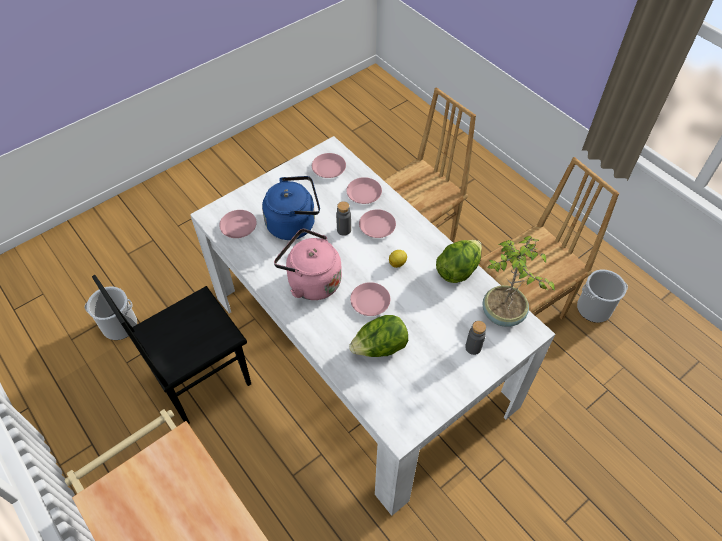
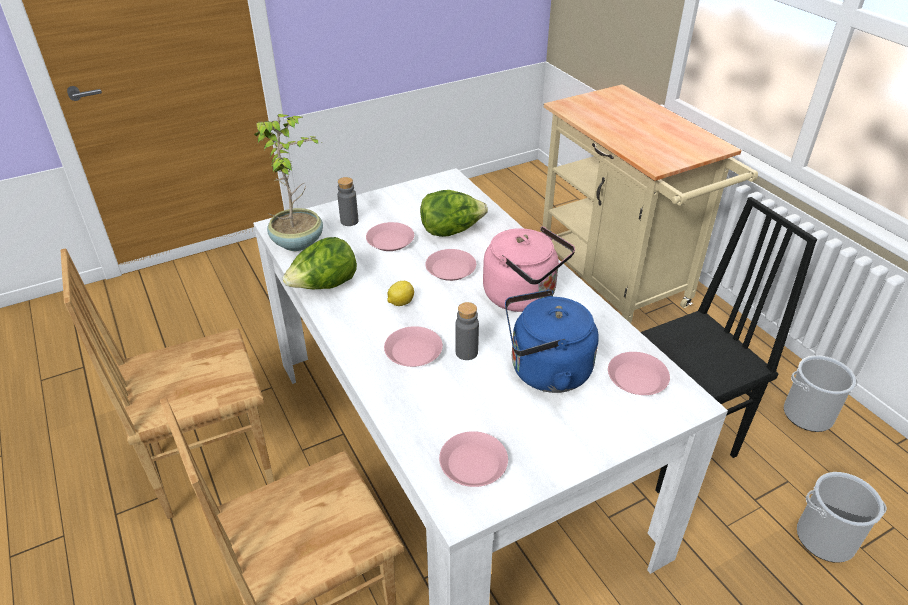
camera: 170 degrees left, 15 degrees down
(364, 193) = (418, 405): pink plate -> pink plate (390, 241)
(594, 308) = (104, 457): bucket -> bucket (808, 414)

